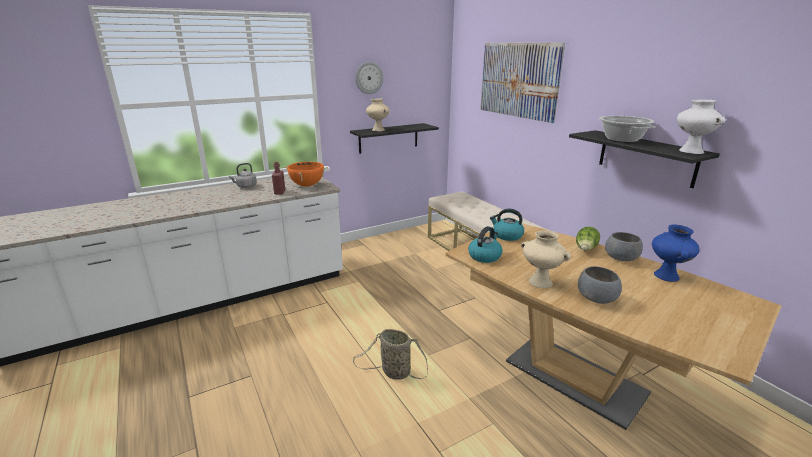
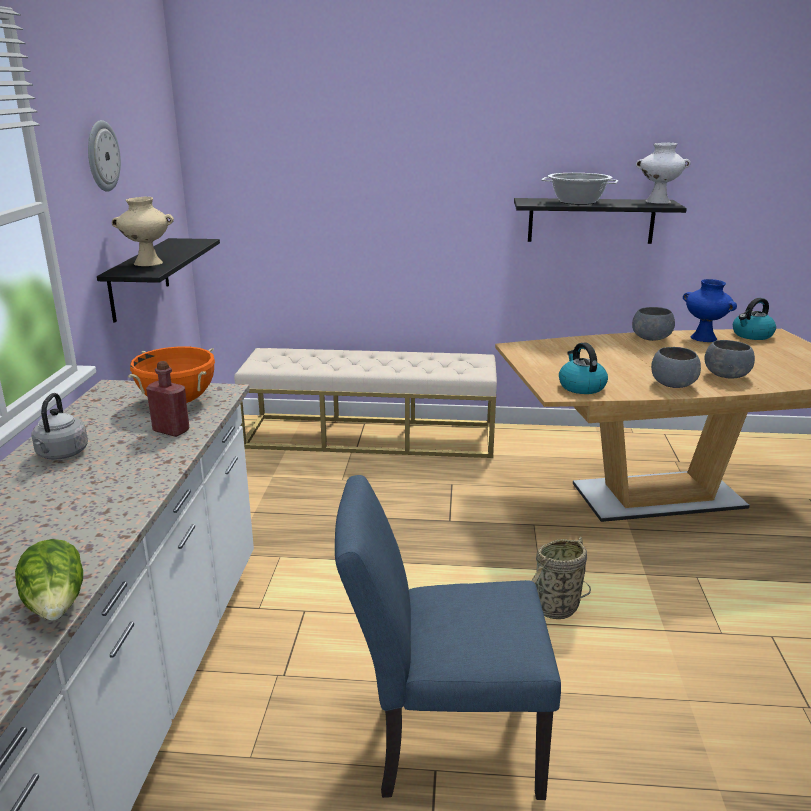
camera: 55 degrees left, 0 degrees up
(269, 371) = (442, 742): none -> blue chair
(507, 236) = (537, 359): kettle -> kettle (752, 335)
(518, 80) = (360, 139): picture -> none
(539, 282) = (672, 385): beige vase -> grey bowl
(586, 249) = (615, 342): lettuce -> lettuce (57, 604)

